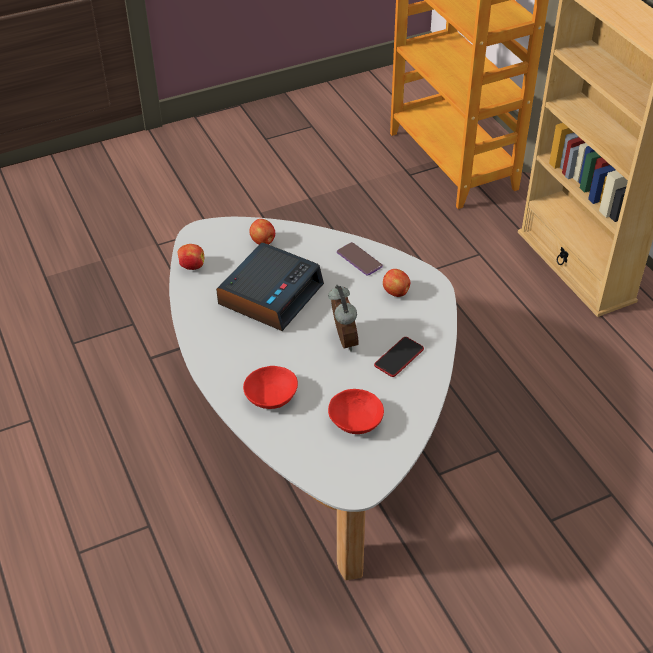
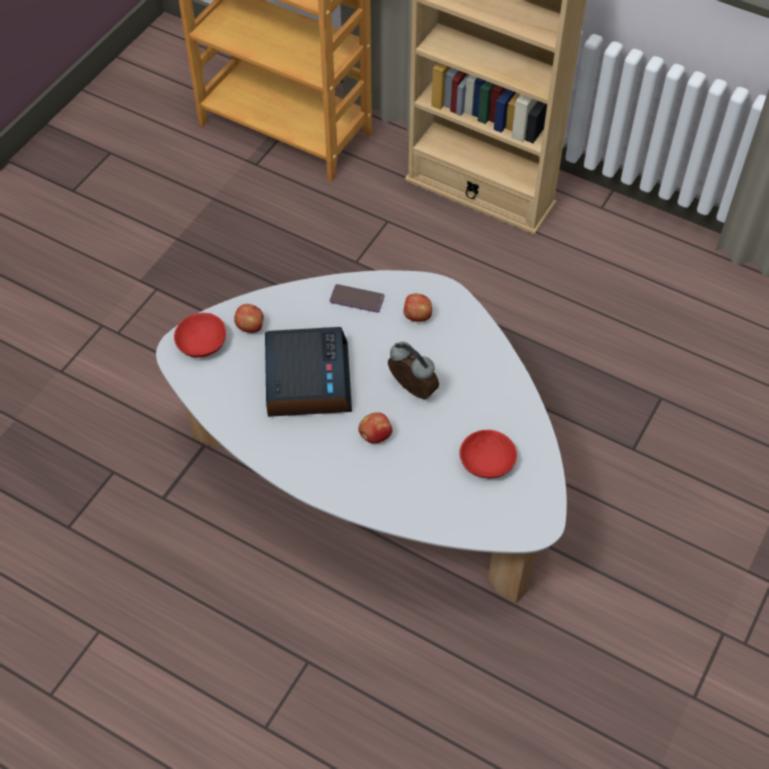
camera: 35 degrees left, 10 degrees up
(191, 266) = (204, 390): apple -> apple (374, 436)
(271, 395) = (395, 480): red bowl -> red bowl (201, 342)
(399, 357) = (473, 380): phone -> none

